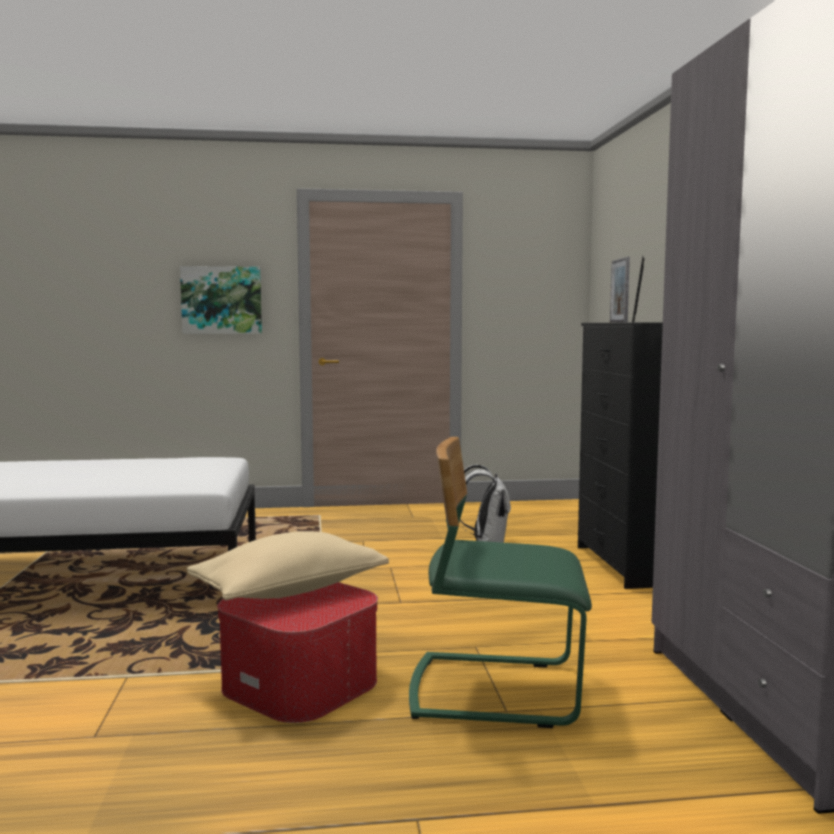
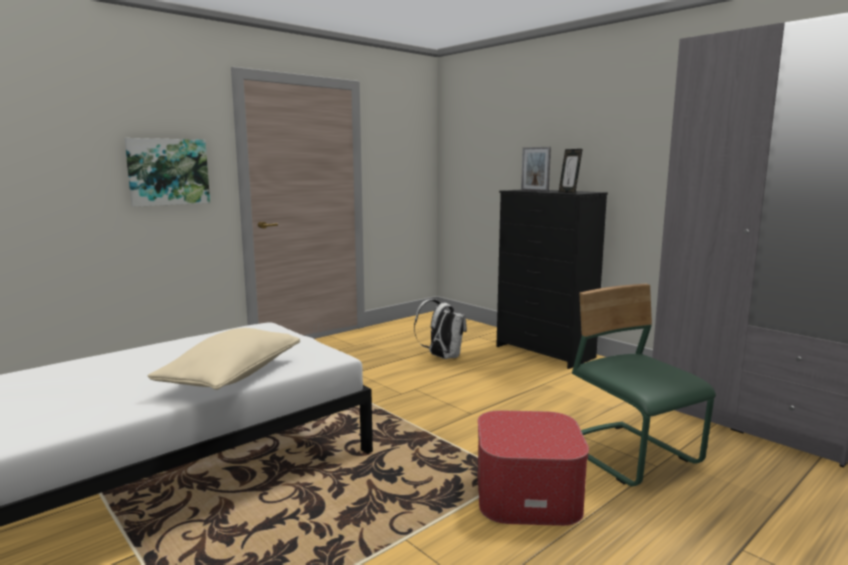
camera: 35 degrees left, 5 degrees up
(290, 591) = (508, 427): beige pillow -> beige pillow (232, 377)
(495, 690) = (629, 455): green chair -> green chair turned 90 degrees clockwise

